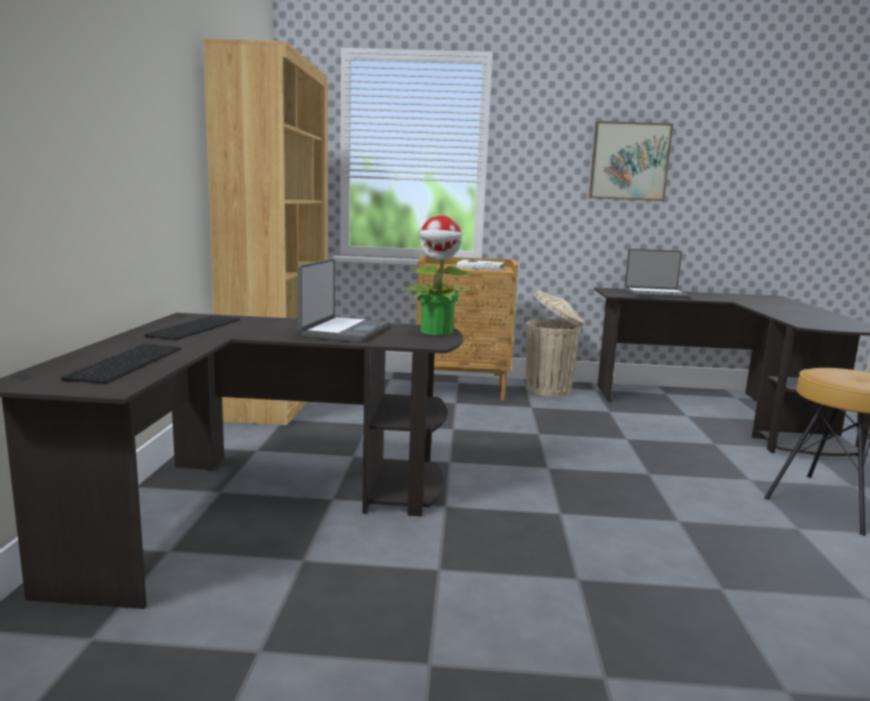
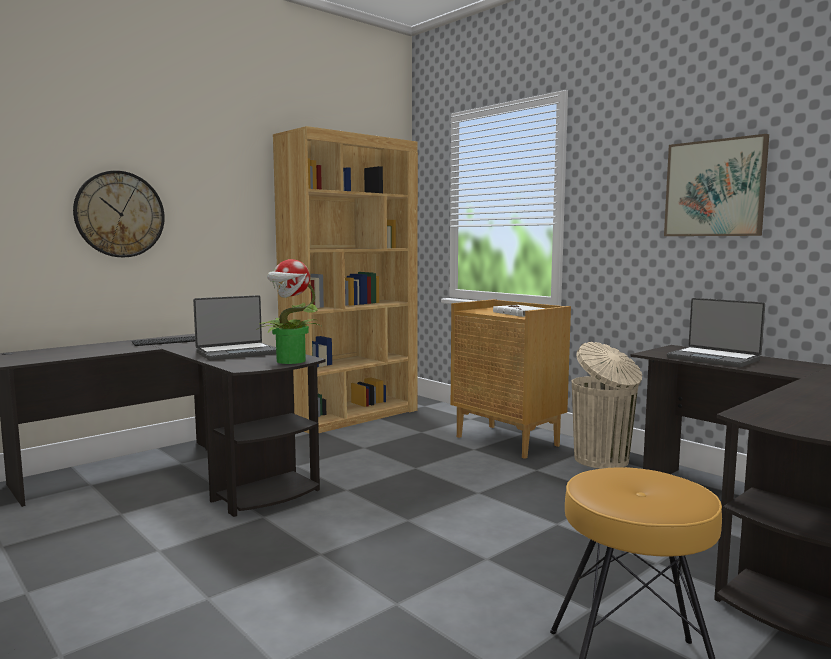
camera: 45 degrees right, 5 degrees down
(93, 137) = (120, 214): none -> wall clock
(125, 362) = (64, 353): keyboard -> none

